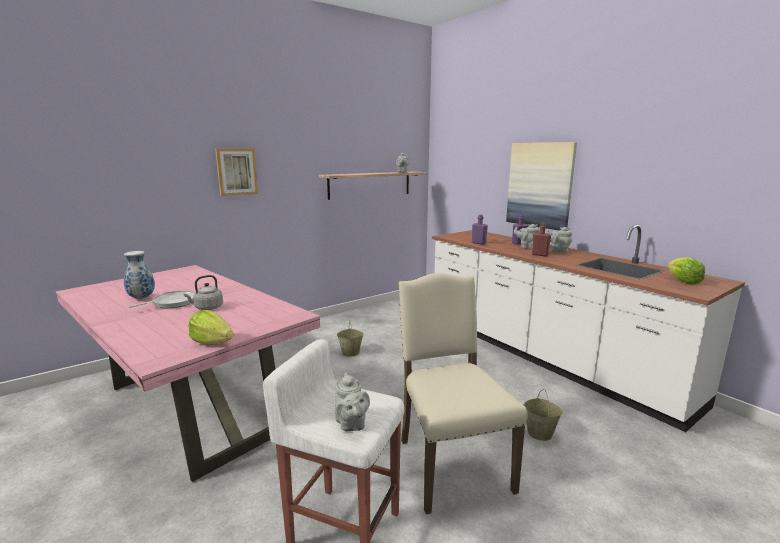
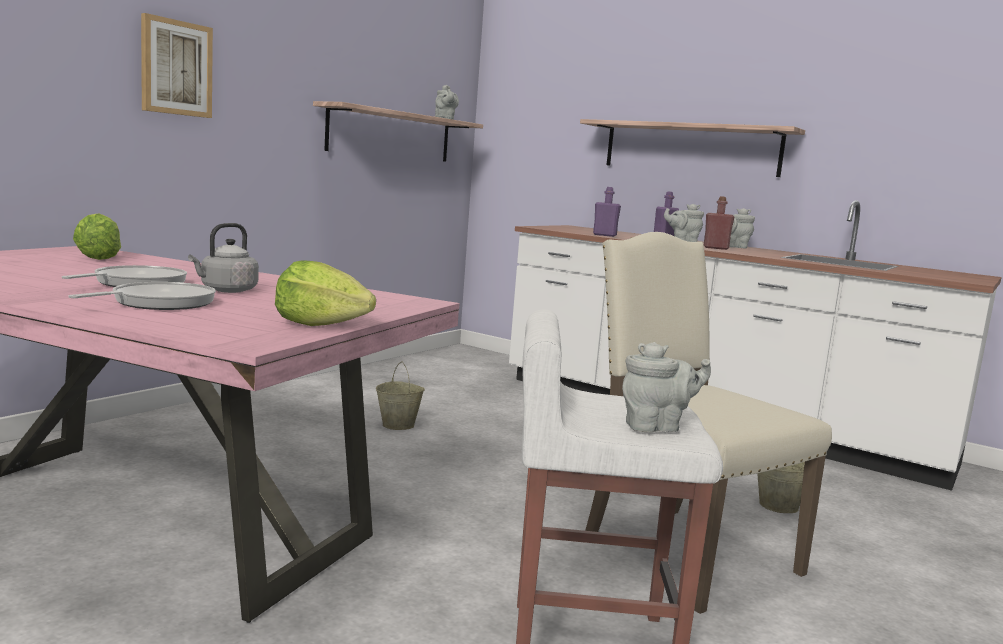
camera: 20 degrees left, 5 degrees down
(141, 298) = (49, 276): vase -> none
(159, 322) = (158, 303): none -> frying pan
(351, 424) = (656, 427): grey teapot -> grey teapot turned 60 degrees counterclockwise
(540, 185) = (690, 148): picture -> shelf
(682, 281) = (936, 273): lettuce -> lettuce (98, 257)

